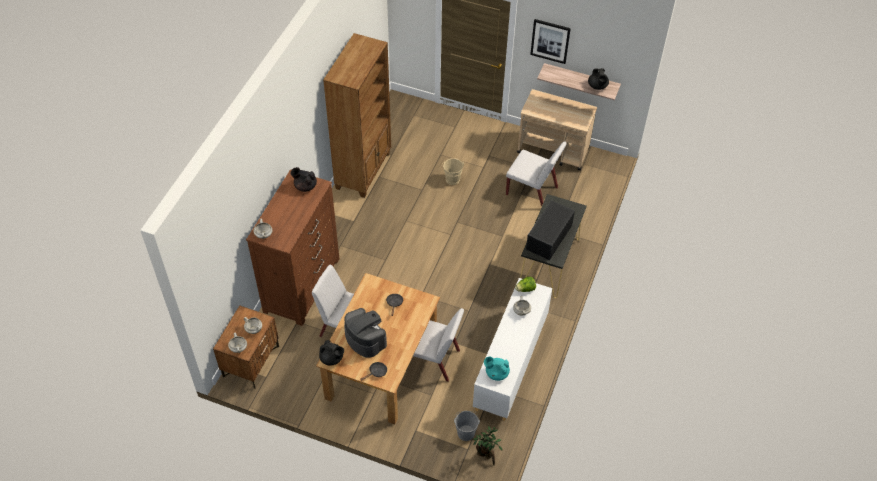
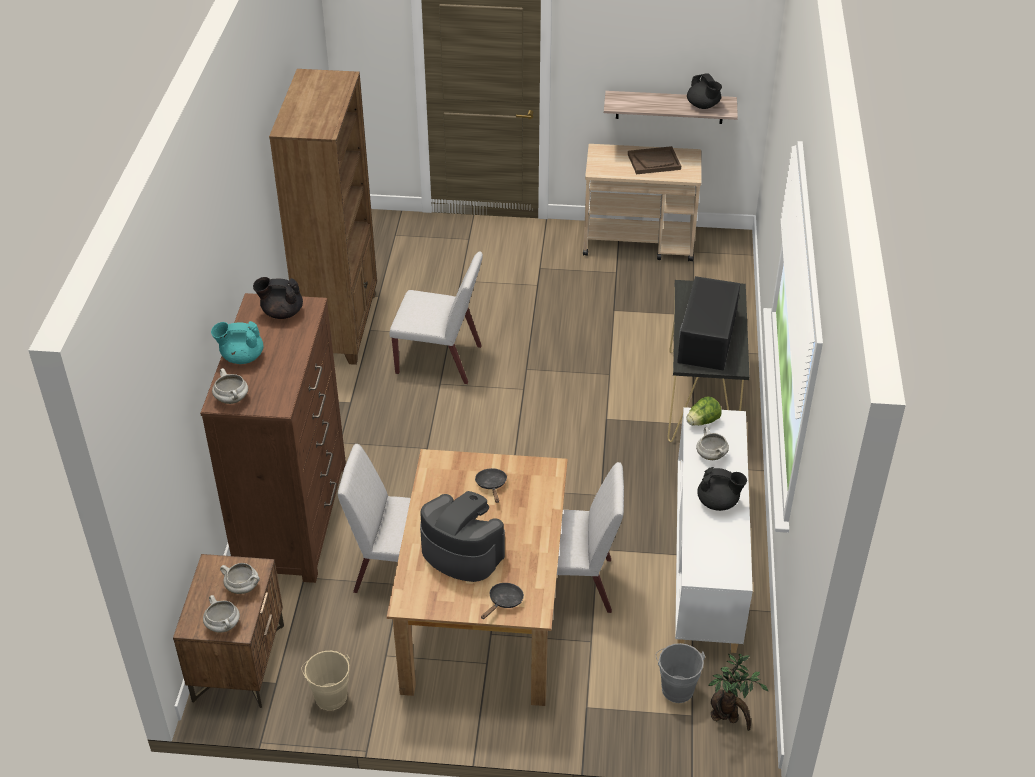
camera: 15 degrees left, 10 degrees down
(332, 358) = (412, 598): black teapot -> black teapot (718, 502)
(452, 178) = (493, 309): beige bucket -> beige bucket (329, 694)
(496, 373) = (712, 559): turquoise teapot -> turquoise teapot (241, 357)
(532, 191) = (630, 303): white chair -> white chair (440, 360)
(550, 41) = (613, 46): picture -> none
(565, 110) = (654, 162): none -> brown tray

